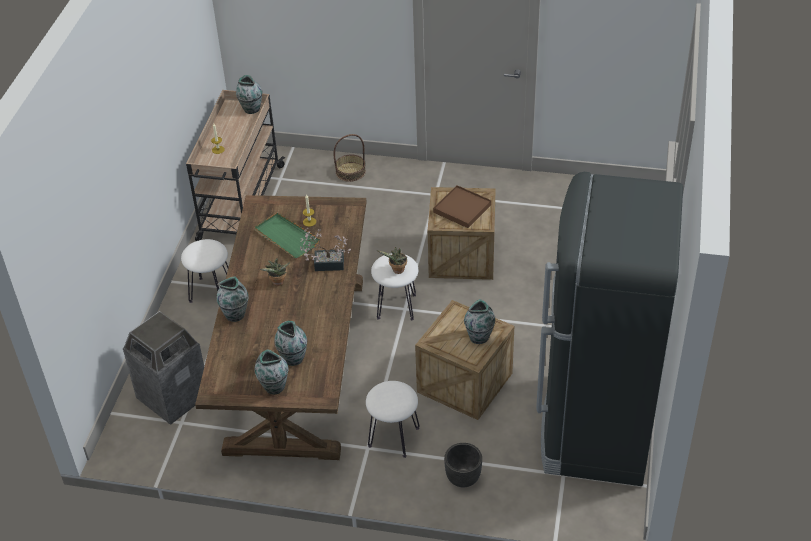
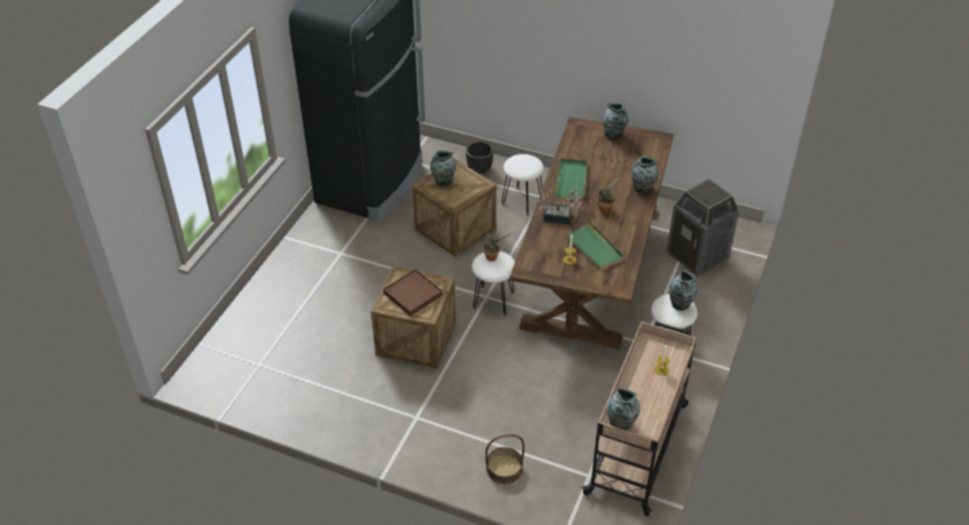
camera: 170 degrees left, 0 degrees up
(293, 358) = (597, 151): vase -> vase (680, 305)
(320, 312) = (571, 180): none -> green tray

